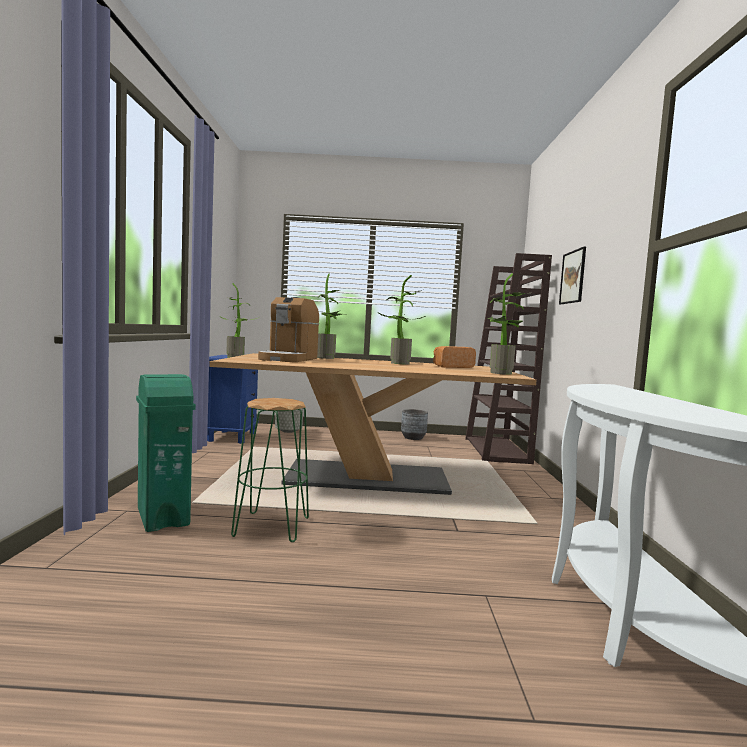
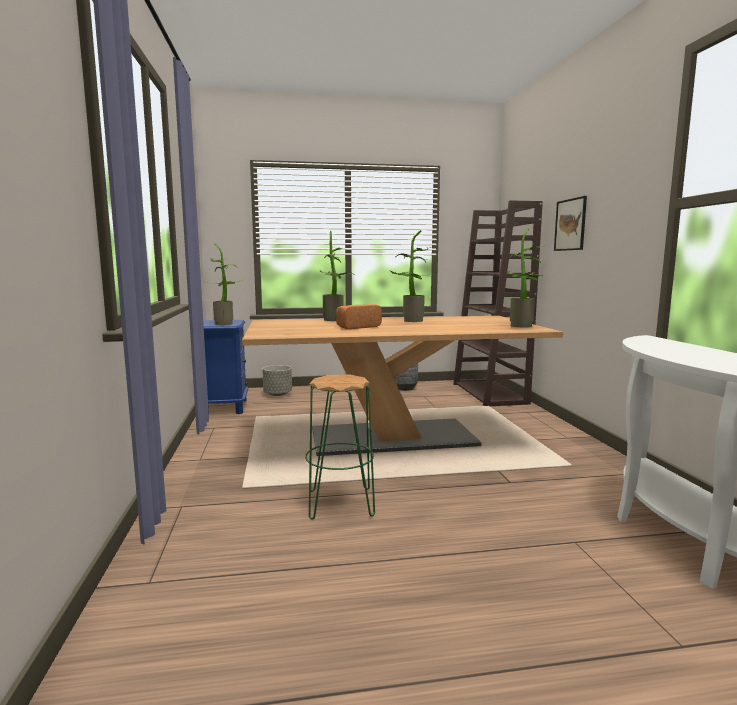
camera: 10 degrees left, 5 degrees up
(163, 517) = (225, 508): green trash can -> none
(289, 359) = (306, 326): coffee machine -> none
(452, 367) = (465, 321): bread -> bread (357, 327)

